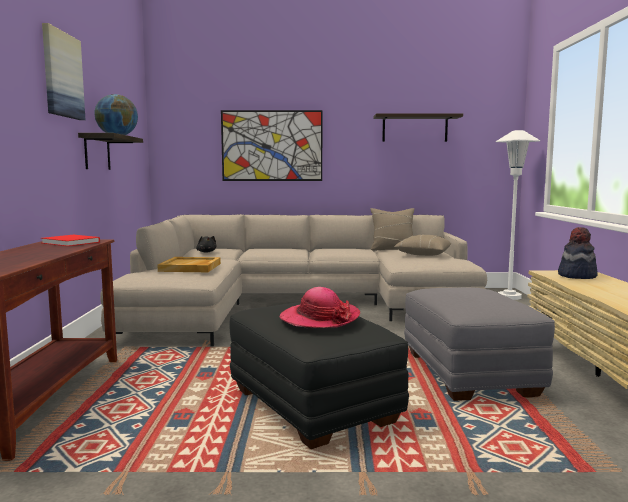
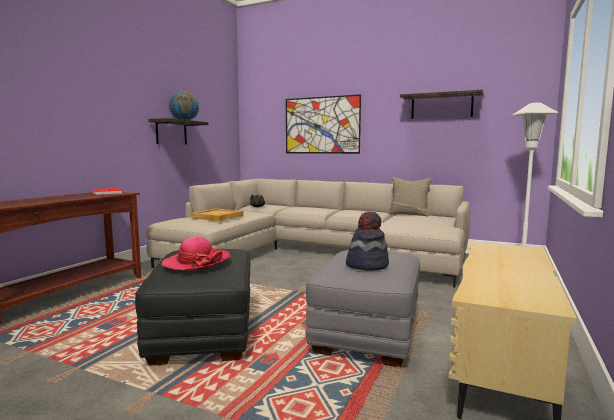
camera: 25 degrees right, 0 degrees up
(62, 75) = (131, 79): picture -> none
(423, 254) = (420, 220): beige pillow -> none
(576, 276) = (506, 252): hat -> hat (367, 265)

